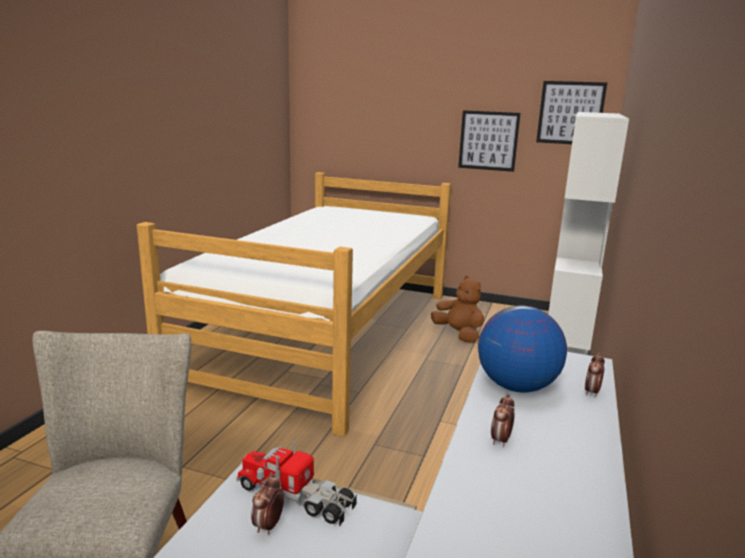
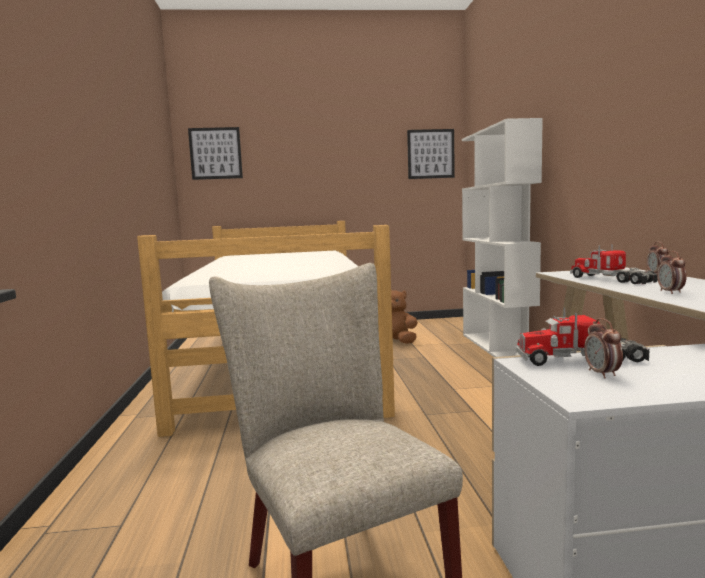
camera: 25 degrees left, 10 degrees down
(488, 141) = (370, 181): picture -> picture (215, 153)
(516, 386) = (611, 280): globe -> toy truck

